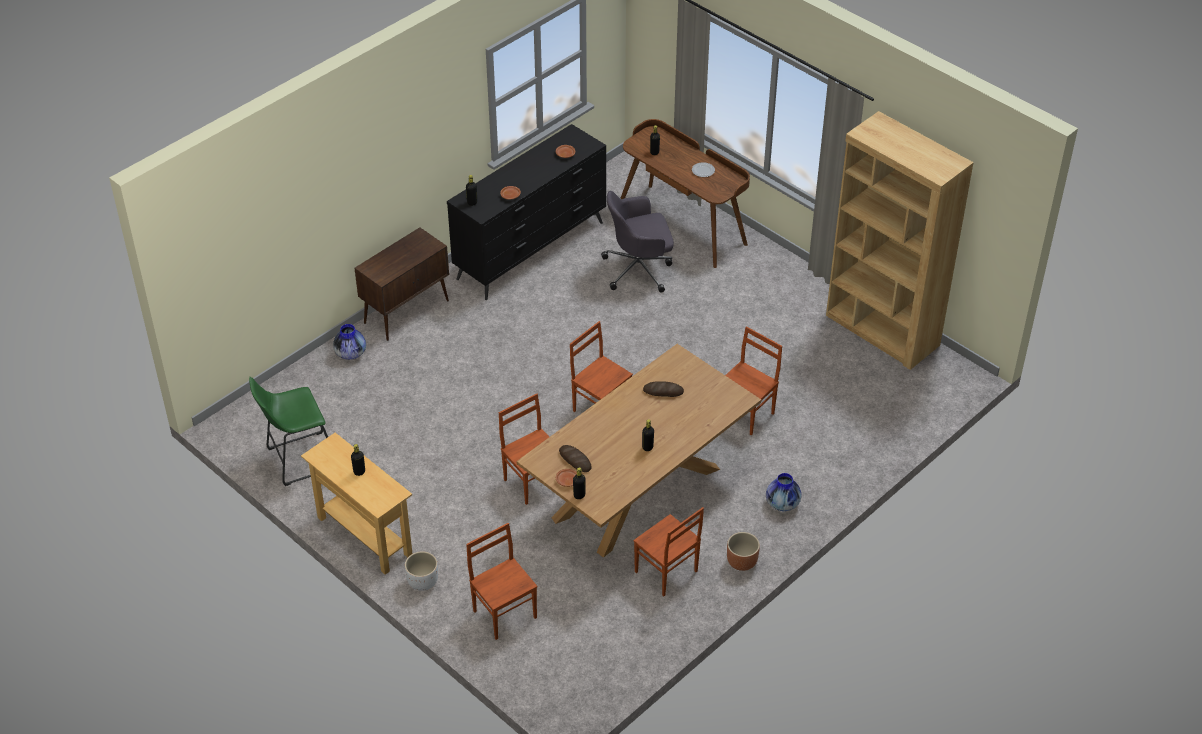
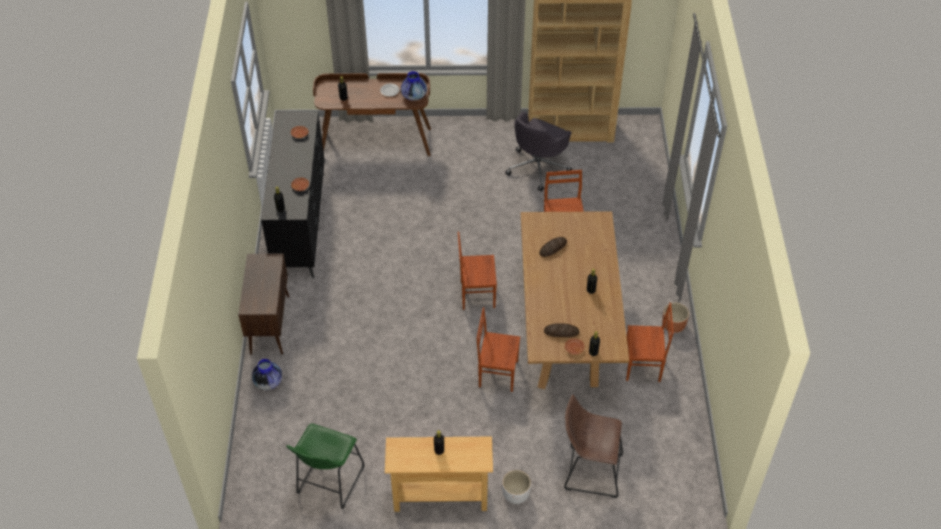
camera: 45 degrees left, 5 degrees up
(505, 613) = (589, 470): brown chair -> brown stool
(639, 269) = (386, 188): grey office chair -> grey office chair (538, 167)
(782, 504) = (649, 273): vase -> vase (414, 96)

